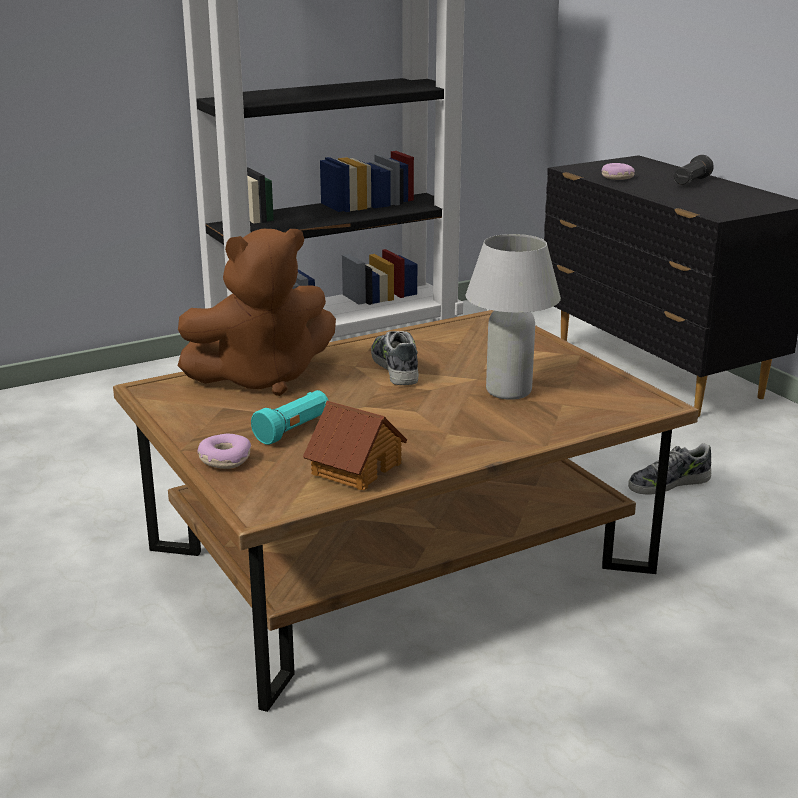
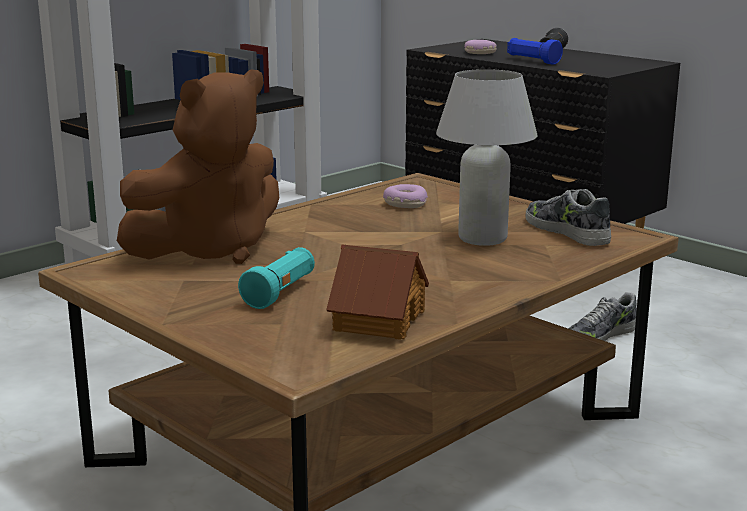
camera: 15 degrees left, 5 degrees down
(224, 459) = (222, 327): donut -> donut (405, 204)
(396, 367) = (349, 229): shoe -> shoe (567, 231)
(660, 193) = (532, 61): none -> blue flashlight

